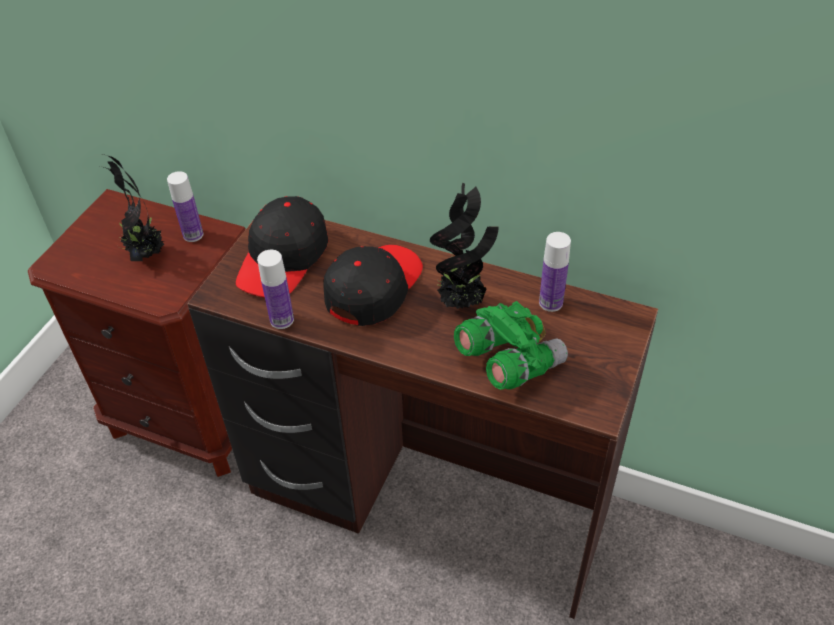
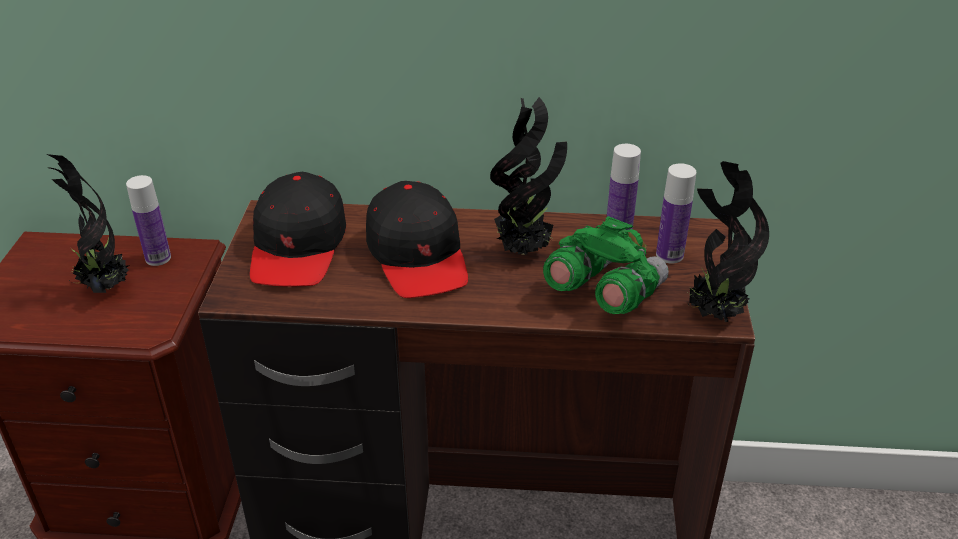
camera: 20 degrees left, 10 degrees down
(282, 320) = (325, 305): bottle -> bottle (669, 255)
(373, 288) = (418, 255): black cap -> black cap turned 150 degrees clockwise
(591, 404) = (712, 314): none -> potted plant

